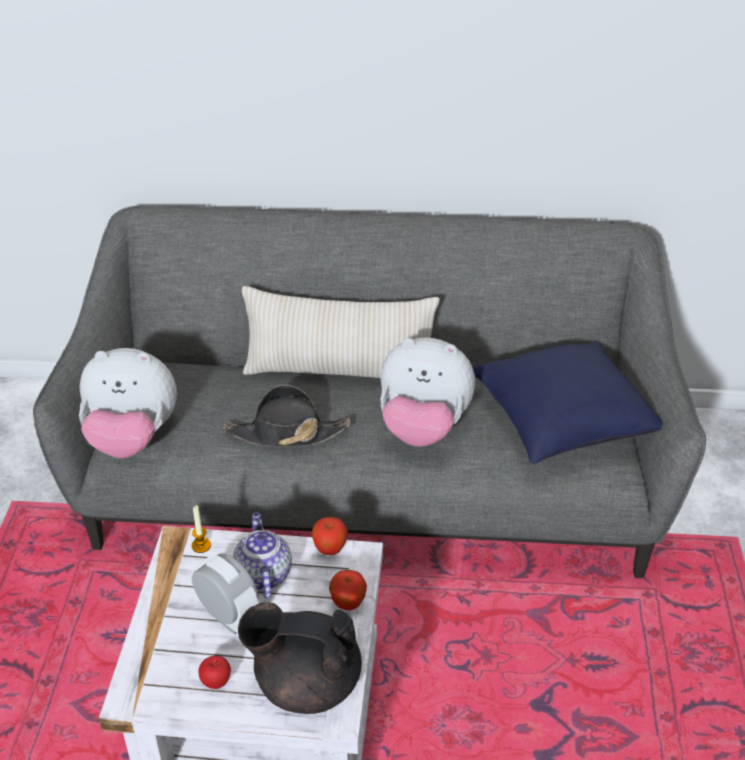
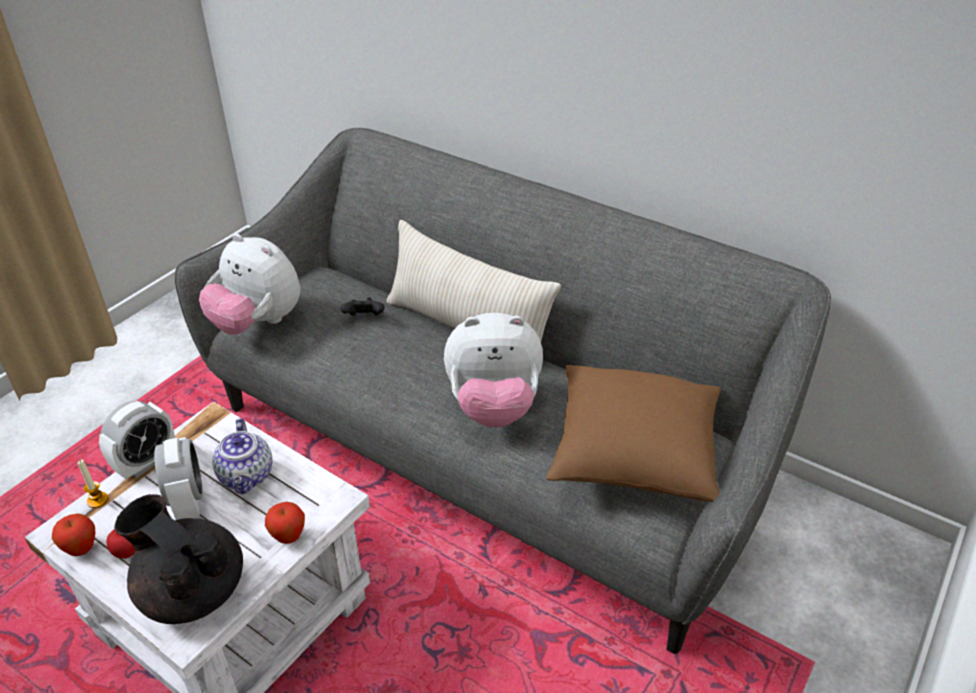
camera: 30 degrees right, 0 degrees up
(153, 603) = (146, 462): none -> alarm clock
(201, 545) = (224, 430): candle -> candle (97, 500)
(238, 396) = (364, 318): none -> black game controller
(262, 574) = (247, 477): teapot -> teapot turned 150 degrees clockwise
(286, 433) = (374, 364): black hat -> none
(330, 550) = (318, 481): apple -> apple (82, 549)
(423, 428) = (493, 407): plush toy -> plush toy turned 45 degrees counterclockwise
(563, 423) = (633, 455): blue pillow -> brown pillow

